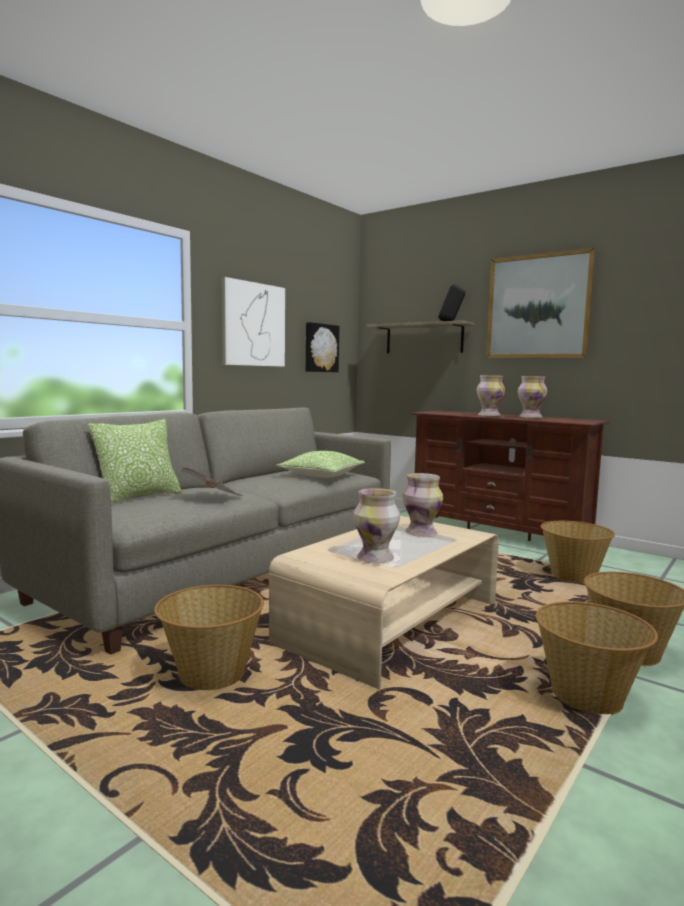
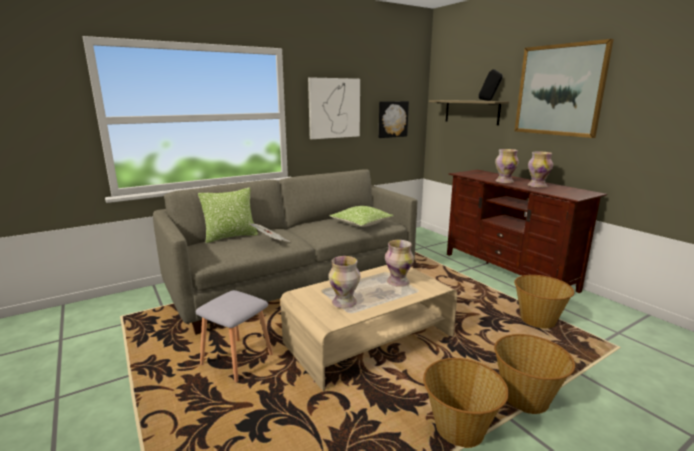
camera: 20 degrees right, 10 degrees up
(211, 674) = (237, 359): basket -> grey stool

